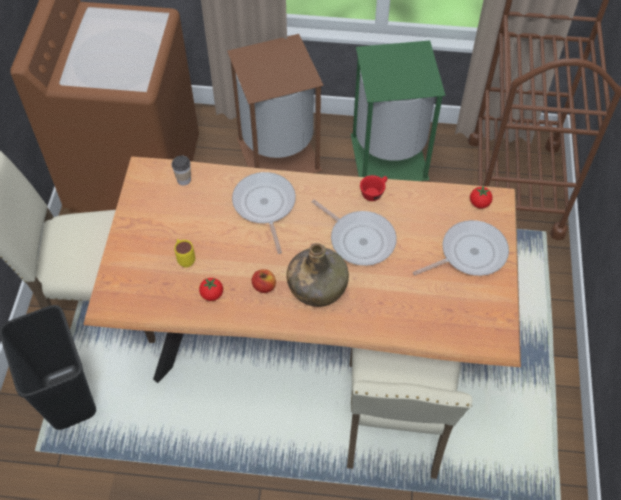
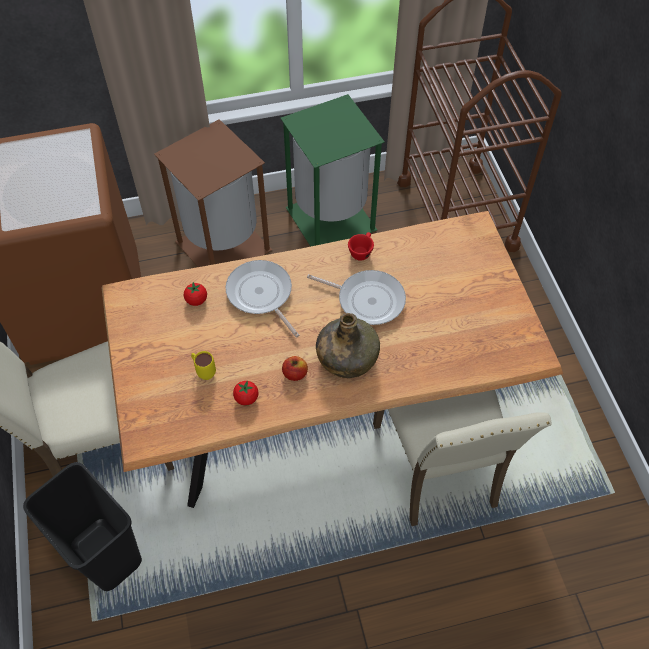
camera: 20 degrees left, 0 degrees up
(184, 179) = (168, 293): cup -> none
(469, 253) = (474, 282): frying pan -> none
(479, 203) = (463, 233): tomato -> tomato (196, 300)

